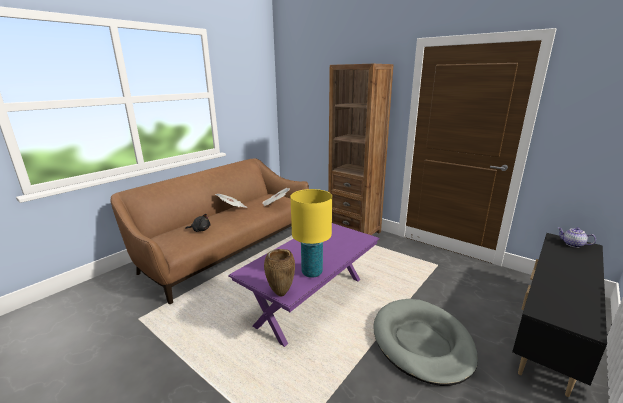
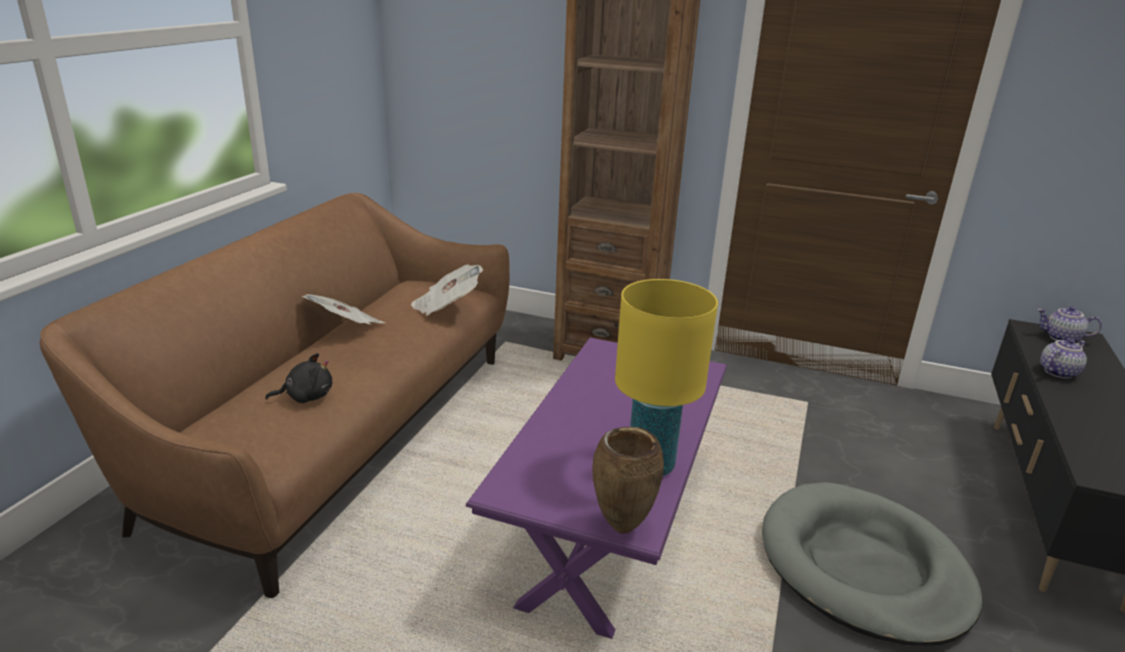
camera: 20 degrees left, 5 degrees up
(556, 260) = (1057, 372): none -> teapot

